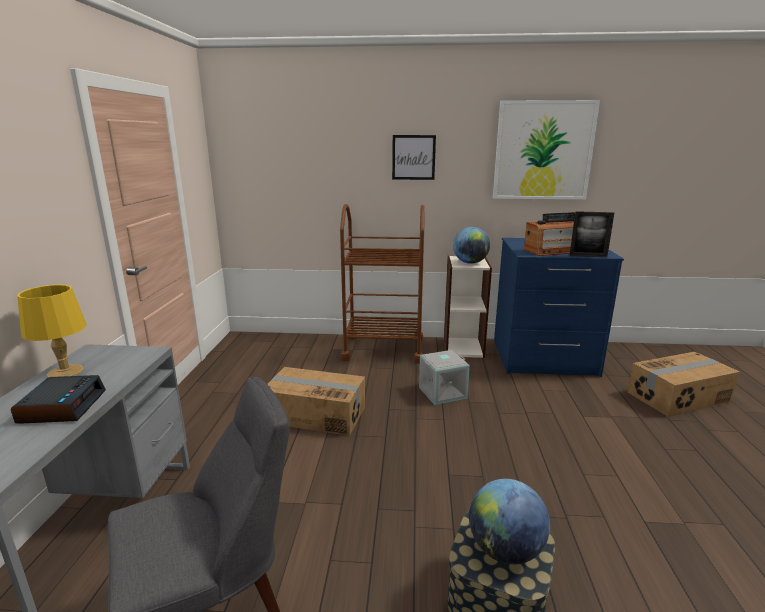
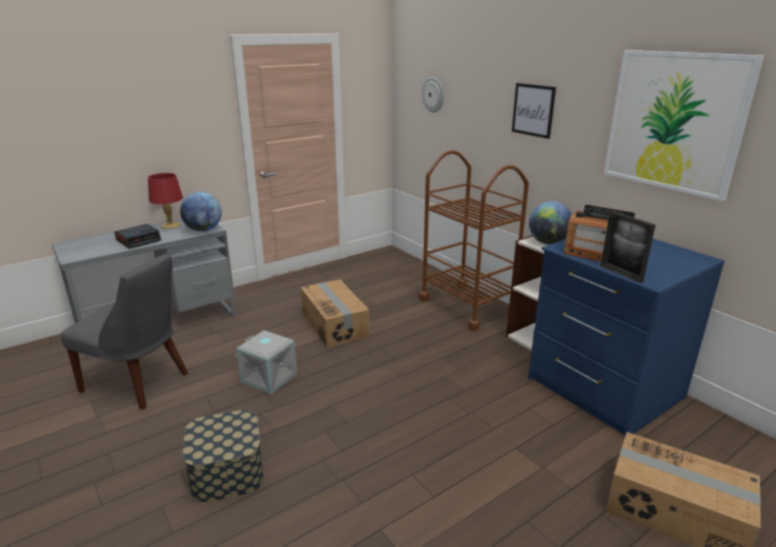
camera: 50 degrees right, 5 degrees up
(66, 372) = (171, 225): yellow table lamp -> red table lamp
(280, 156) = (433, 94): none -> wall clock
(442, 392) = (441, 359): grey storage box -> grey storage box (270, 377)
(505, 550) = (221, 436): globe -> globe (203, 230)

